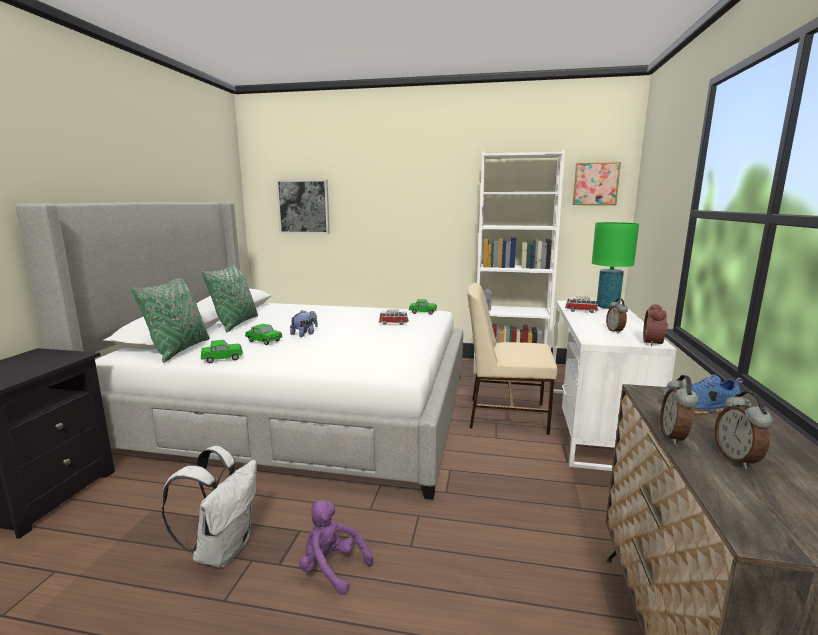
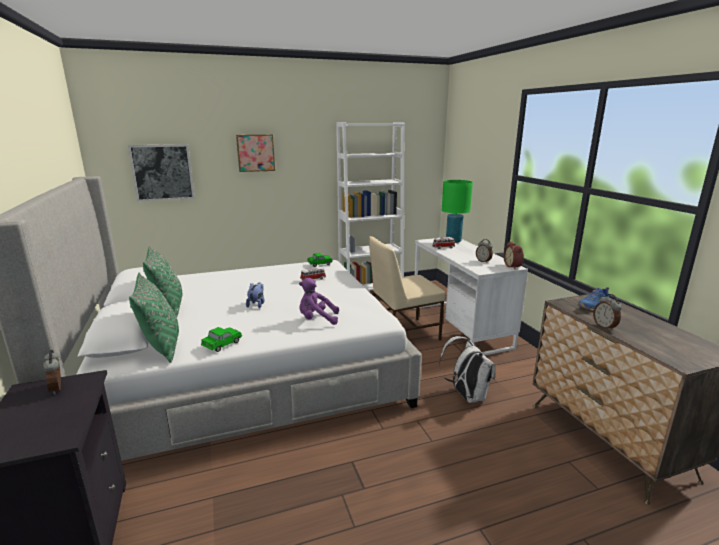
camera: 30 degrees left, 5 degrees up
(222, 549) = (311, 497): white backpack -> white backpack (466, 395)
(264, 341) = (231, 319): toy car -> none
(332, 568) = (400, 475): purple plush toy -> purple plush toy (317, 319)
(595, 184) = (418, 145): picture -> picture (255, 153)
(737, 459) = (637, 331): alarm clock -> alarm clock (58, 388)

